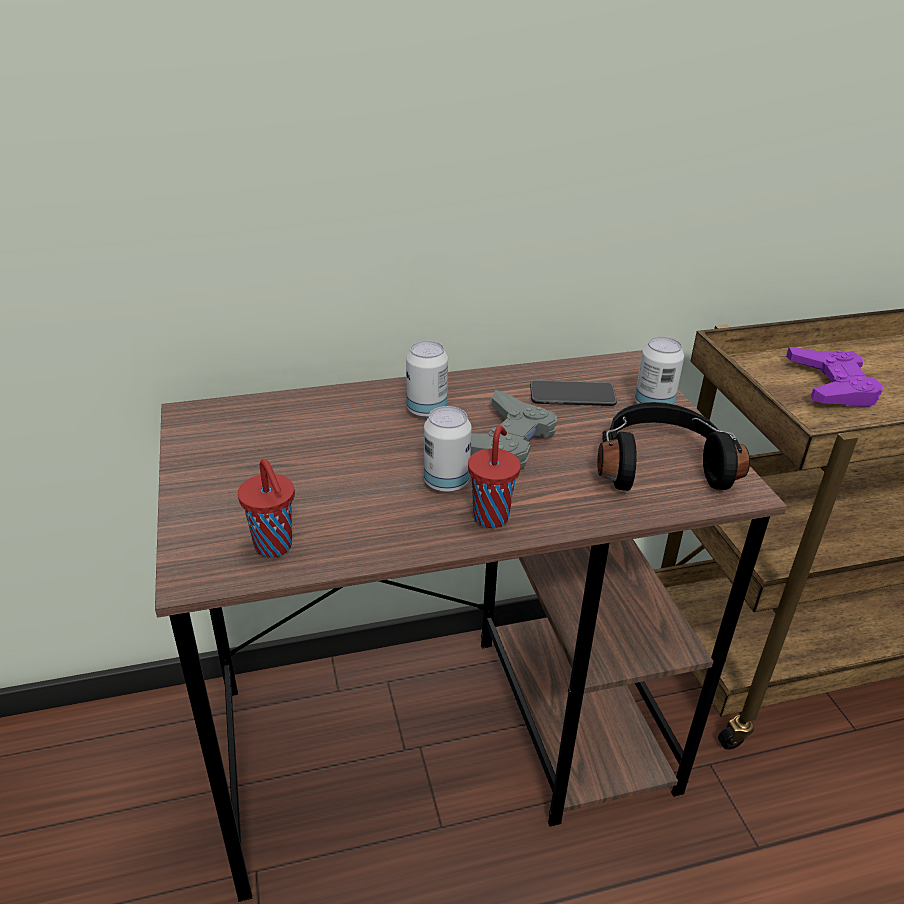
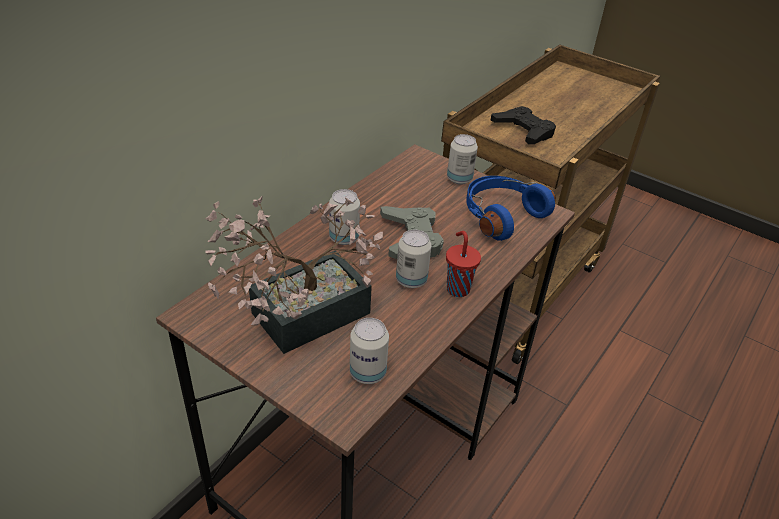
camera: 40 degrees left, 5 degrees up
(274, 547) = (367, 373): red cup -> can
(279, 462) = (298, 317): none -> potted plant
(572, 395) = (412, 191): phone -> none
(660, 464) = (500, 215): black headphones -> blue headphones
(831, 385) = (523, 130): purple game controller -> black game controller

